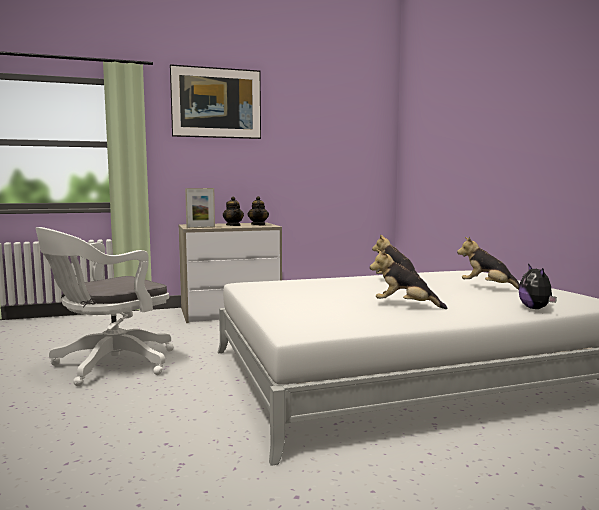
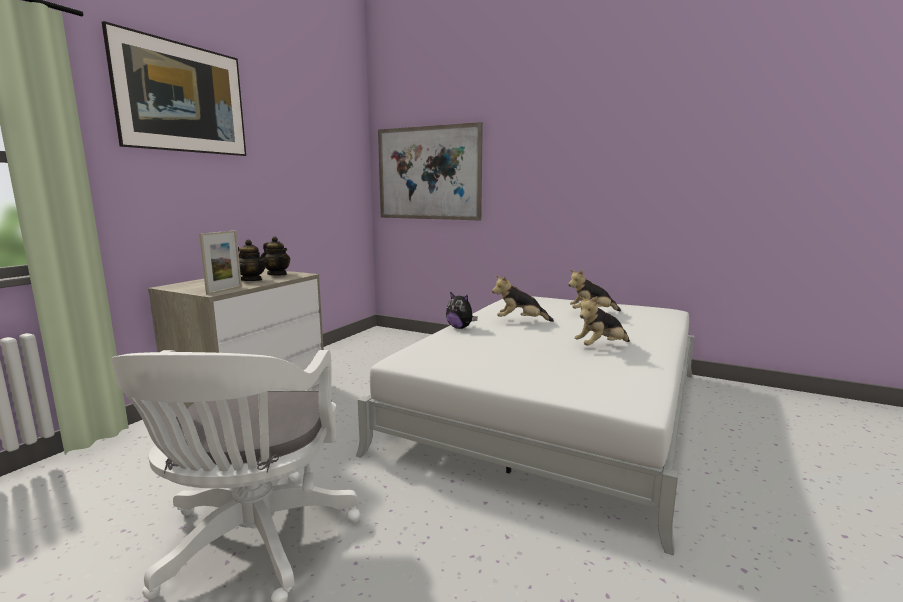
camera: 45 degrees left, 5 degrees up
(430, 146) = (428, 173): none -> picture
(536, 308) = (666, 325): plush toy -> plush toy (460, 328)

